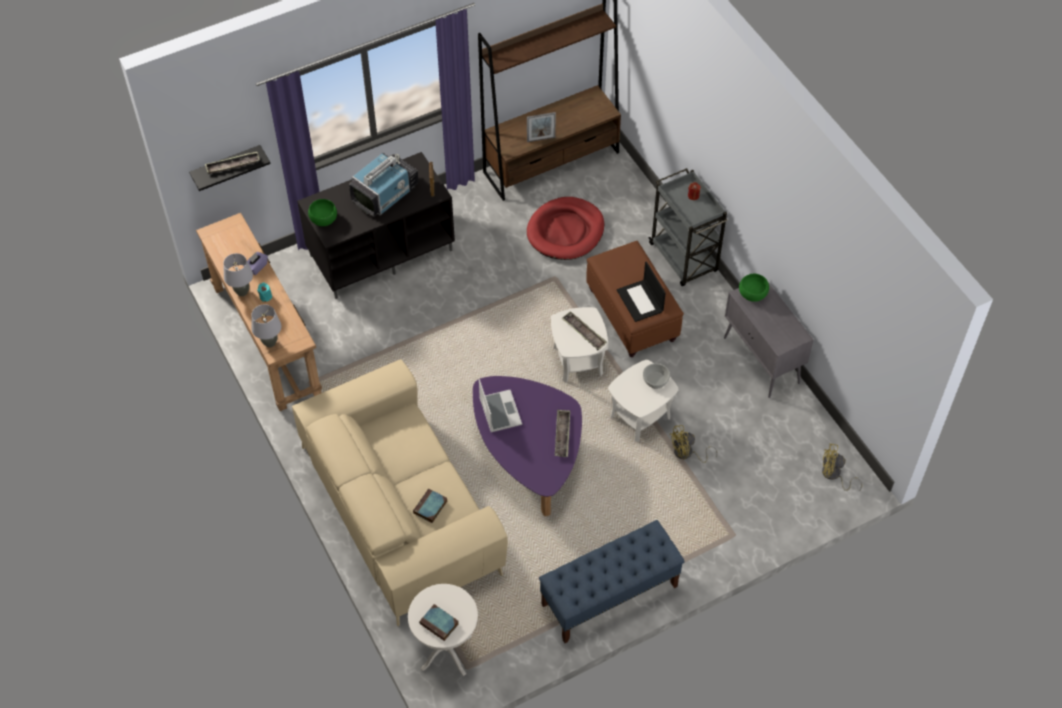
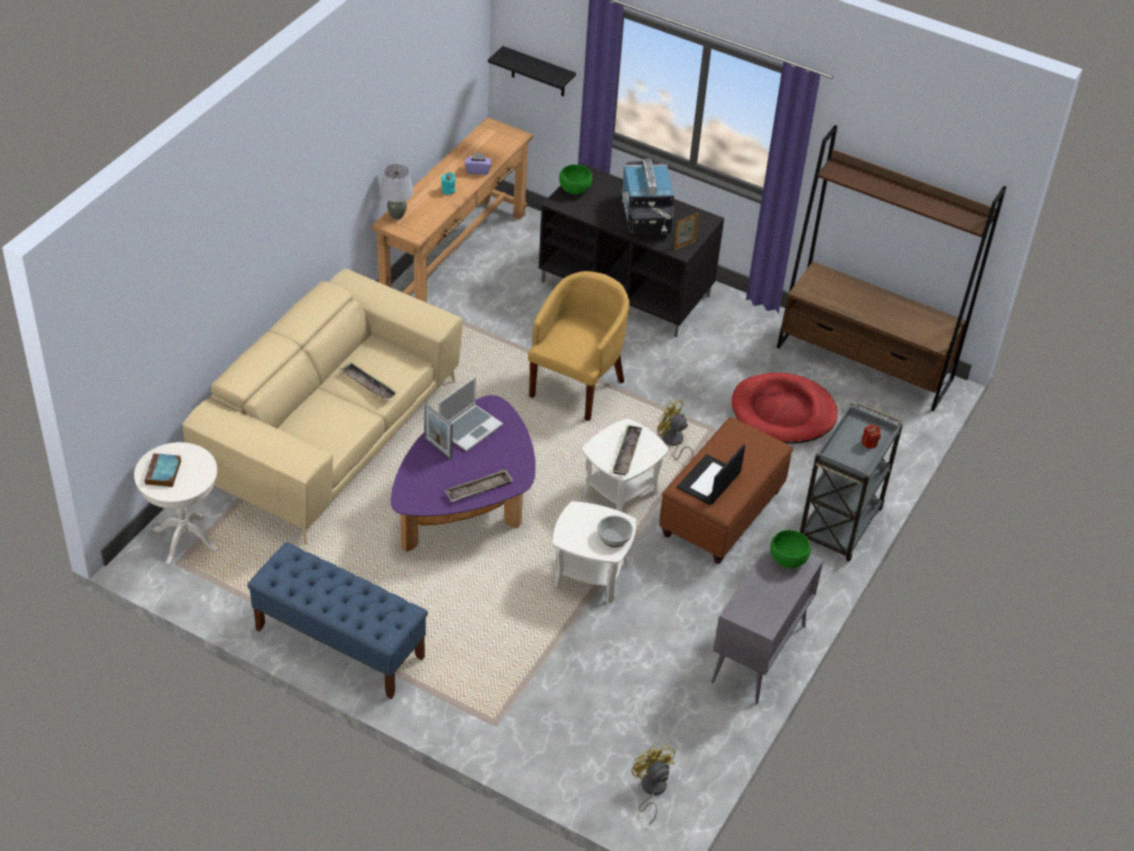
camera: 55 degrees right, 10 degrees down
(233, 165) = (535, 67): tray -> tray (368, 384)
(242, 292) = (440, 174): grey table lamp -> none
(385, 194) = (646, 216): television -> television turned 75 degrees clockwise
(430, 507) = (312, 424): book -> none
(458, 332) = (577, 385): none -> yellow armchair
(541, 139) = (844, 307): picture frame -> picture frame (438, 448)
(687, 454) = (573, 637): yellow fan -> yellow fan (673, 442)

